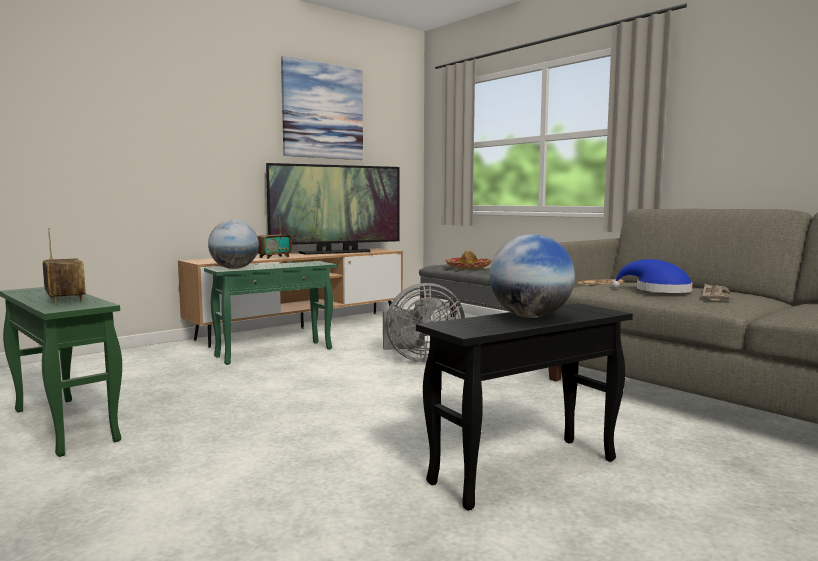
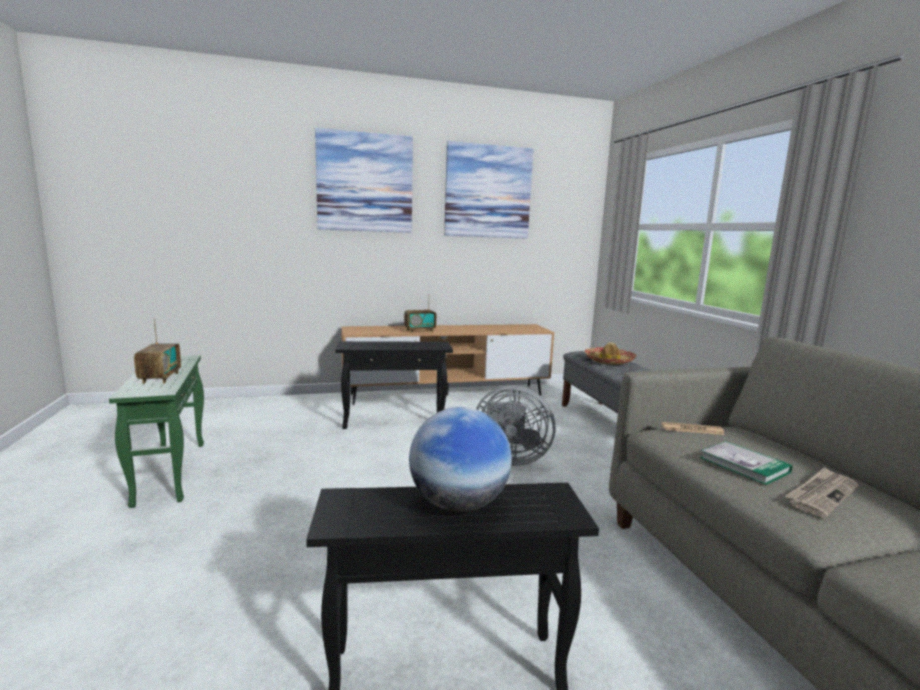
camera: 25 degrees right, 5 degrees up
(198, 95) = (365, 183): none -> picture
(234, 268) = (357, 346): globe -> none
(274, 352) = (394, 422): green side table -> black side table
(336, 252) = (486, 328): television -> none
(658, 291) = (744, 465): blue hat -> book

